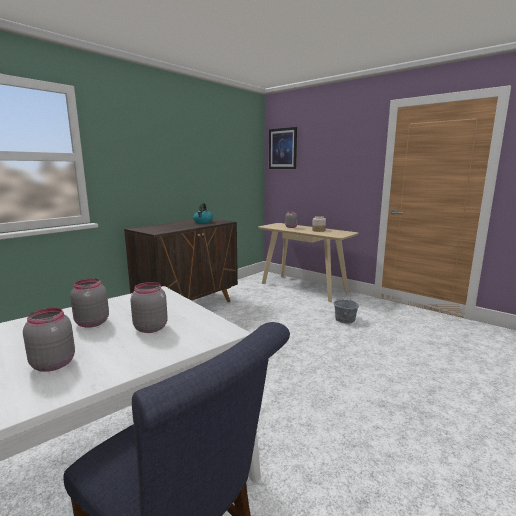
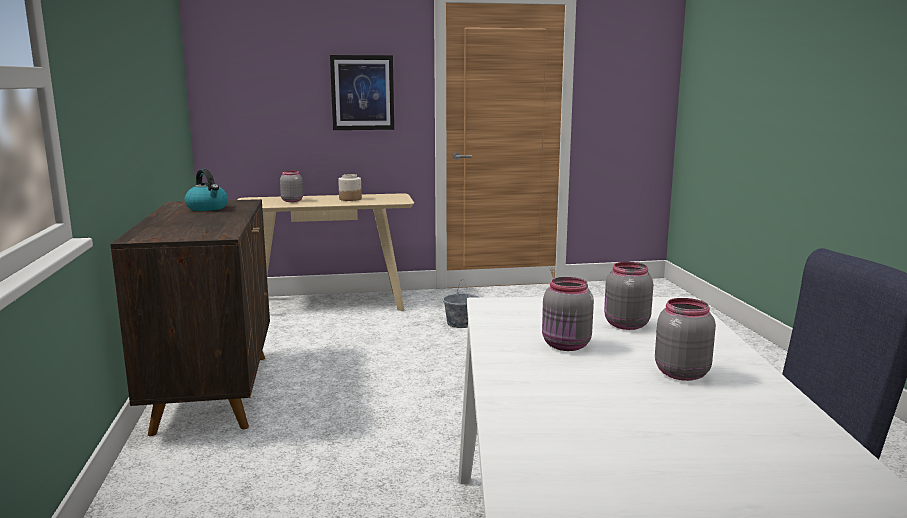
camera: 50 degrees left, 0 degrees up
(282, 148) = (233, 54): picture -> picture (362, 93)

